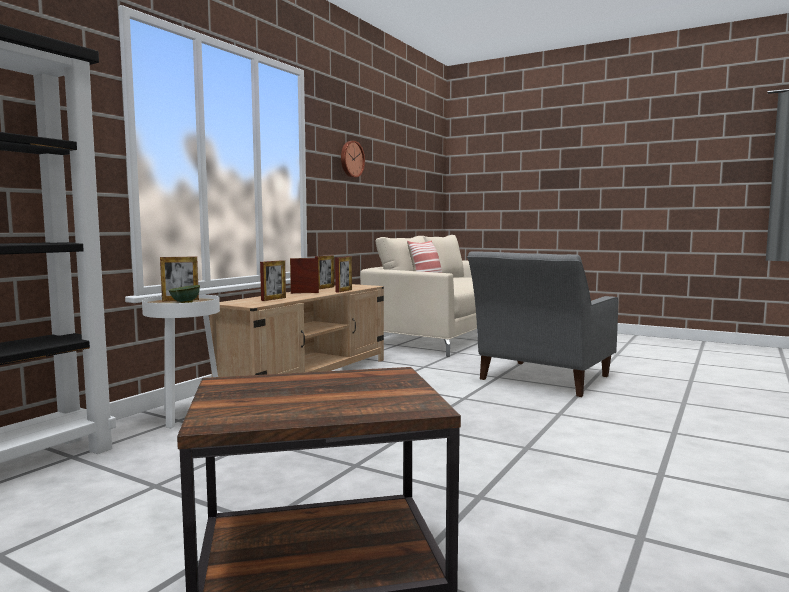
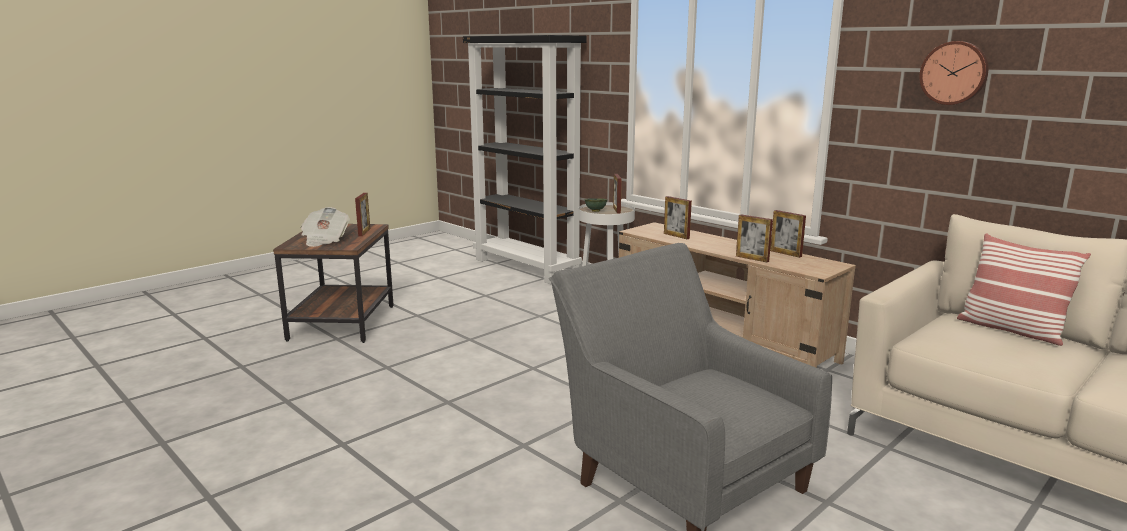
camera: 105 degrees right, 10 degrees up
(304, 293) = (731, 245): picture frame -> picture frame (364, 232)
(360, 393) = (325, 240): none -> newspaper

